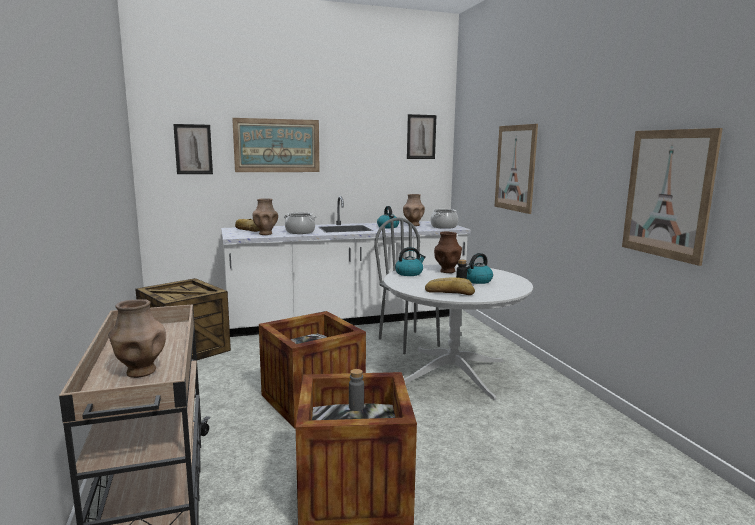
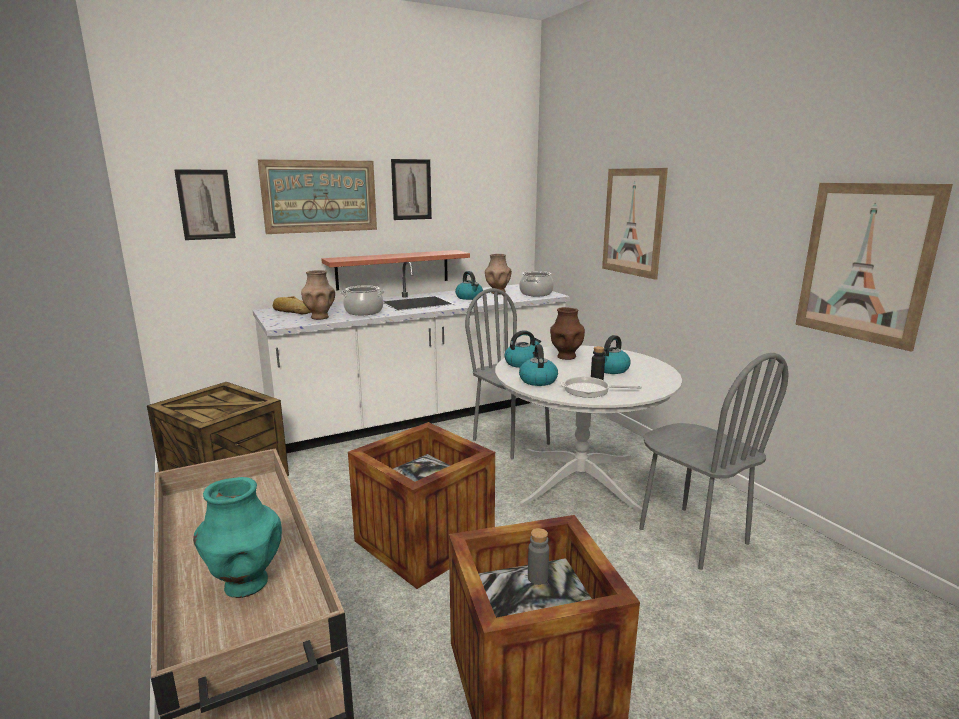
camera: 10 degrees left, 5 degrees up
(140, 372) = (245, 584): brown vase -> turquoise vase
(331, 203) = (393, 269): none -> shelf
(413, 284) = (537, 380): none -> kettle
(421, 137) = (499, 180): picture -> picture (411, 189)
(449, 292) = (590, 390): bread -> frying pan
(528, 418) = (692, 536): none -> grey chair

